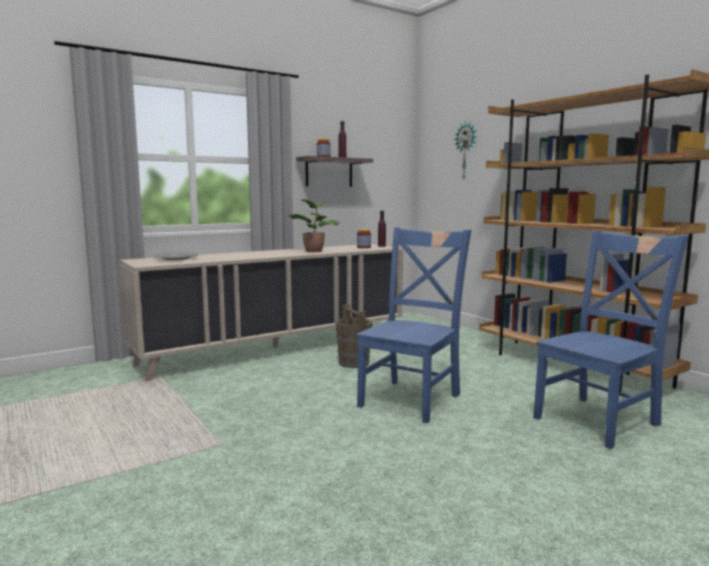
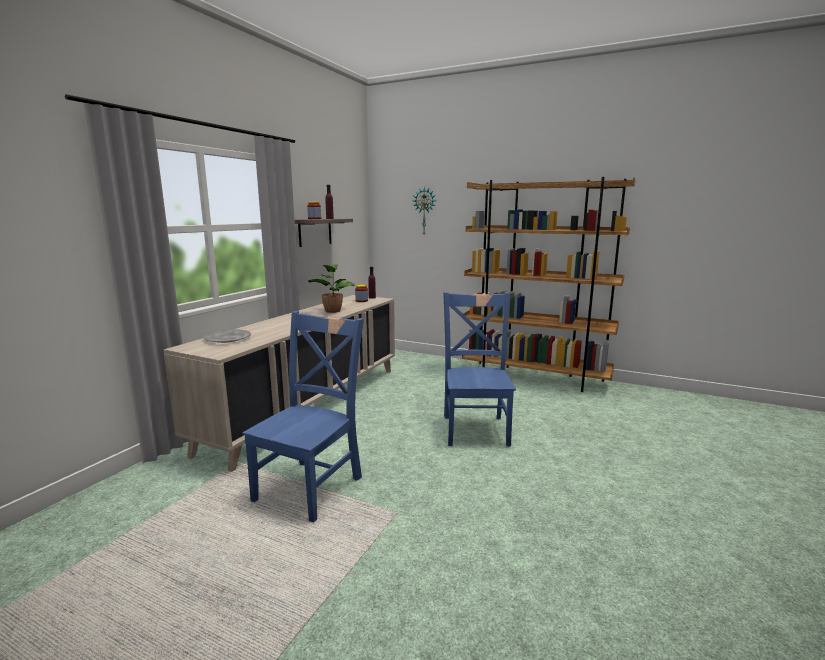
camera: 30 degrees left, 5 degrees up
(353, 363) = (393, 406): brown bucket -> none
(599, 420) = (596, 415): blue chair -> blue chair (311, 486)

